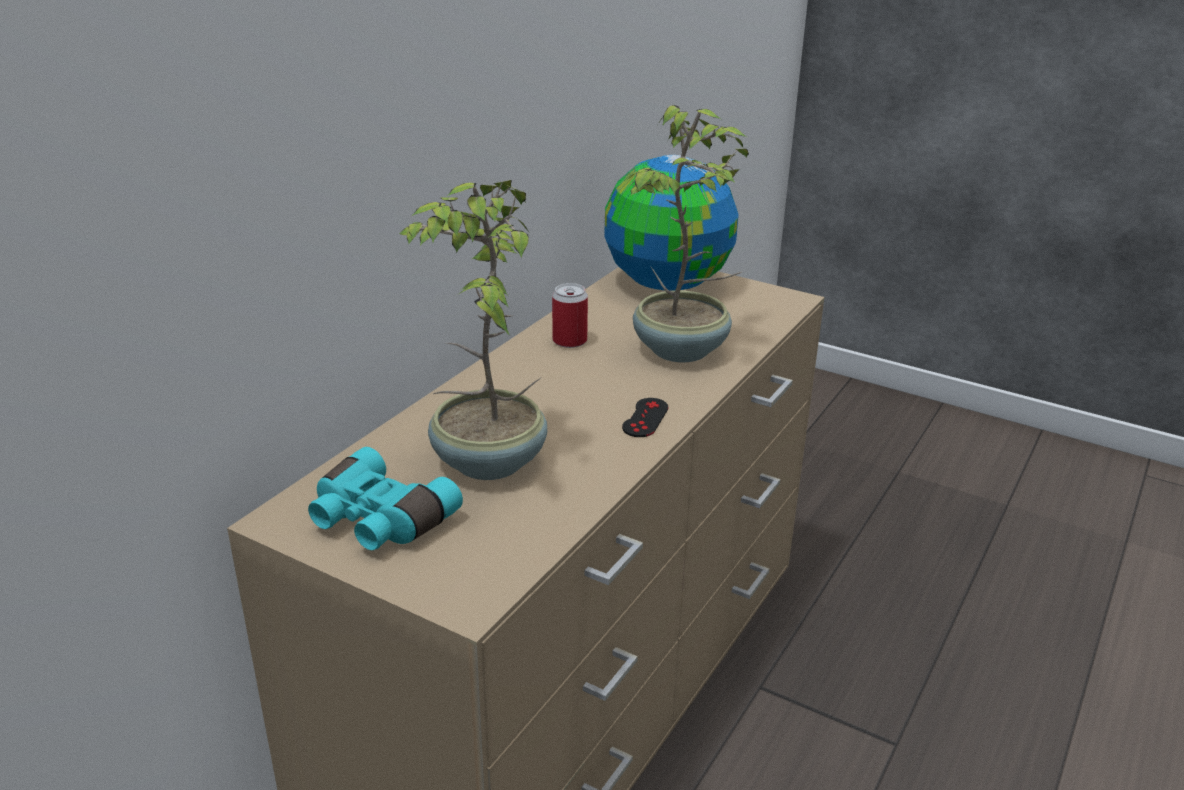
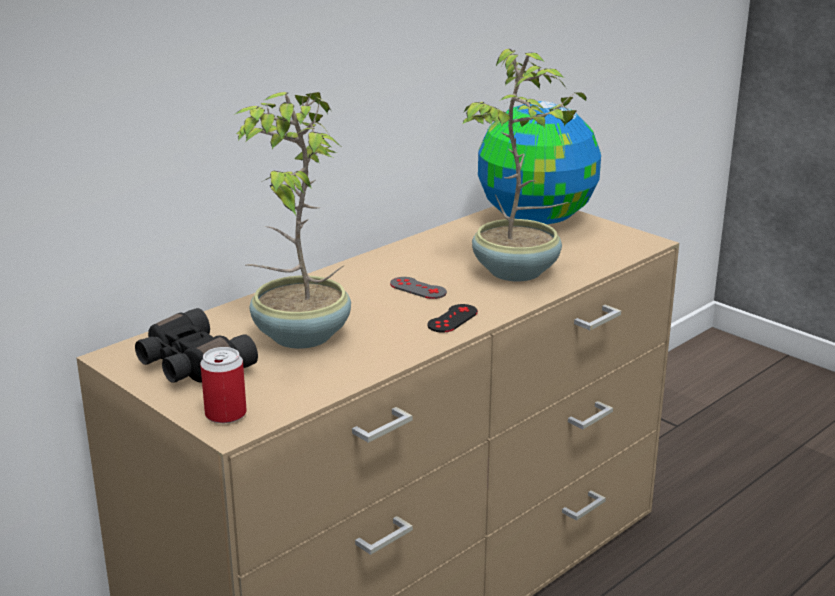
camera: 15 degrees right, 5 degrees down
(377, 521) = (191, 366): turquoise binoculars -> black binoculars
(569, 341) = (421, 256): can -> can (226, 414)
(587, 383) = (418, 288): none -> grey game controller

